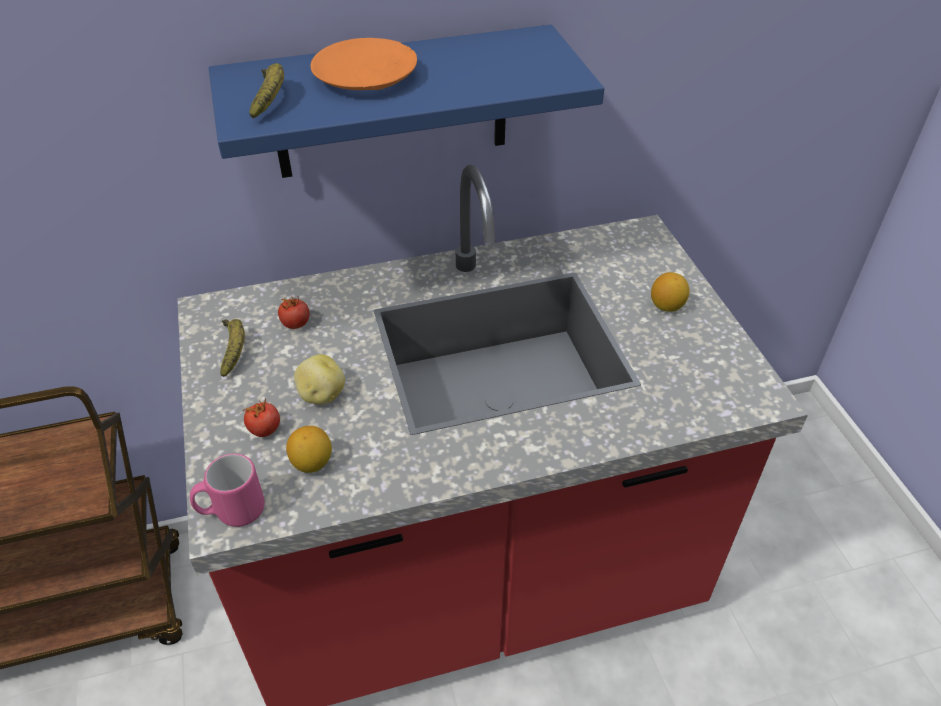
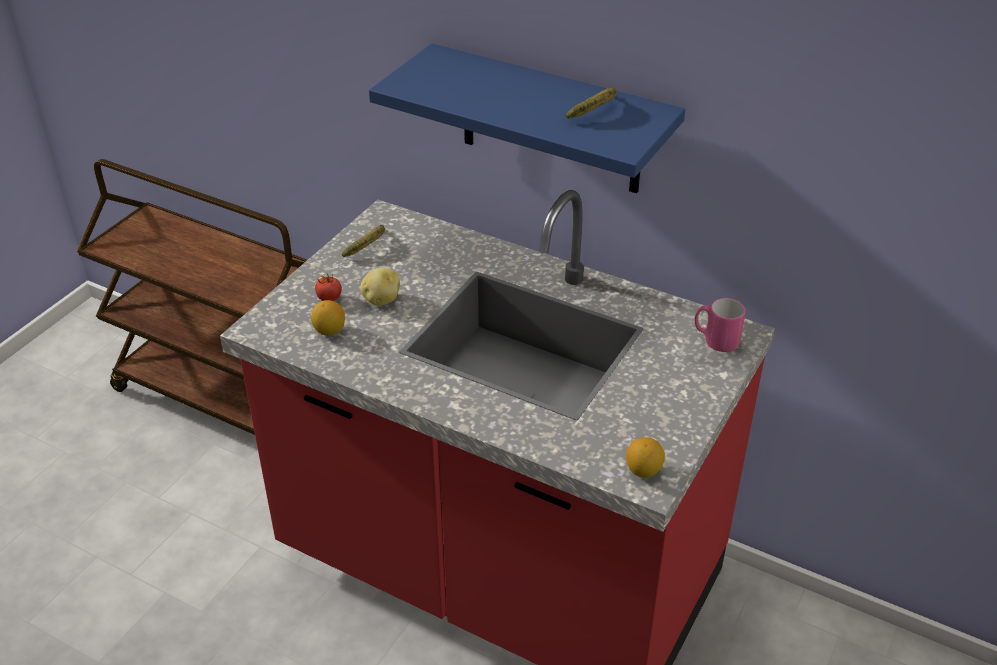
camera: 45 degrees right, 5 degrees down
(232, 512) = (263, 327): pink mug -> pink mug (715, 341)
(270, 99) = (430, 78): banana -> banana (596, 111)
(296, 324) = (420, 252): tomato -> none
(367, 77) = (502, 89): orange plate -> none
(667, 306) = (675, 388): lemon -> lemon (643, 471)

